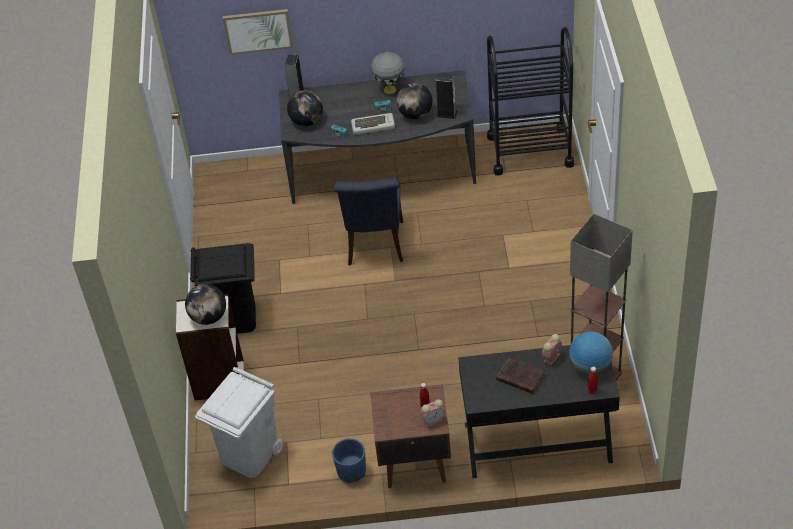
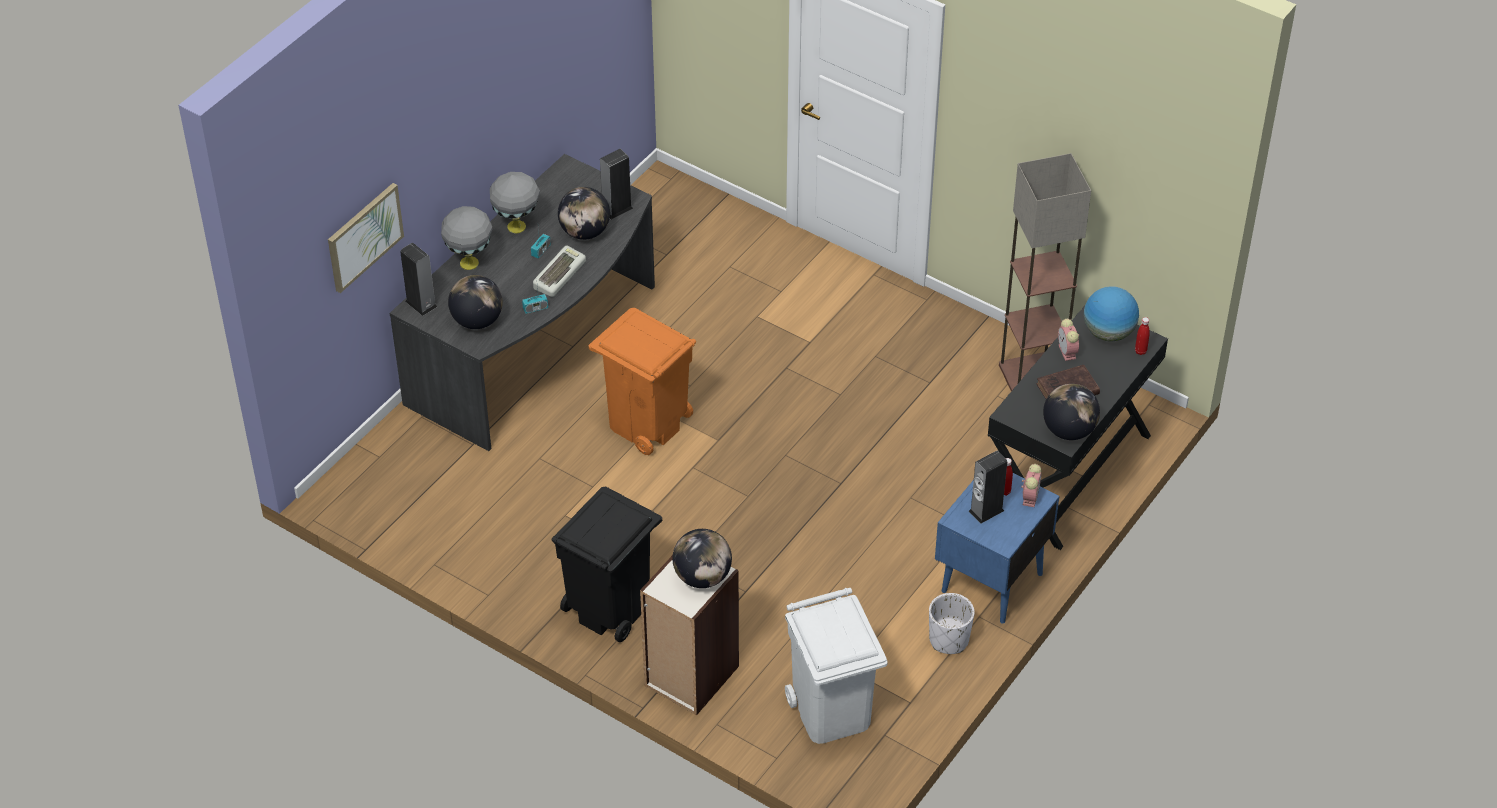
camera: 55 degrees left, 0 degrees up
(345, 92) = (470, 262): none -> grey table lamp
(351, 471) = (949, 639): blue planter -> white planter
(375, 246) = (646, 424): blue chair -> orange trash can
(401, 408) = (986, 510): none -> speaker
(413, 462) = (990, 583): brown nightstand -> blue nightstand
(486, 399) = (1069, 431): none -> globe
(530, 150) = (660, 216): black cart -> none

